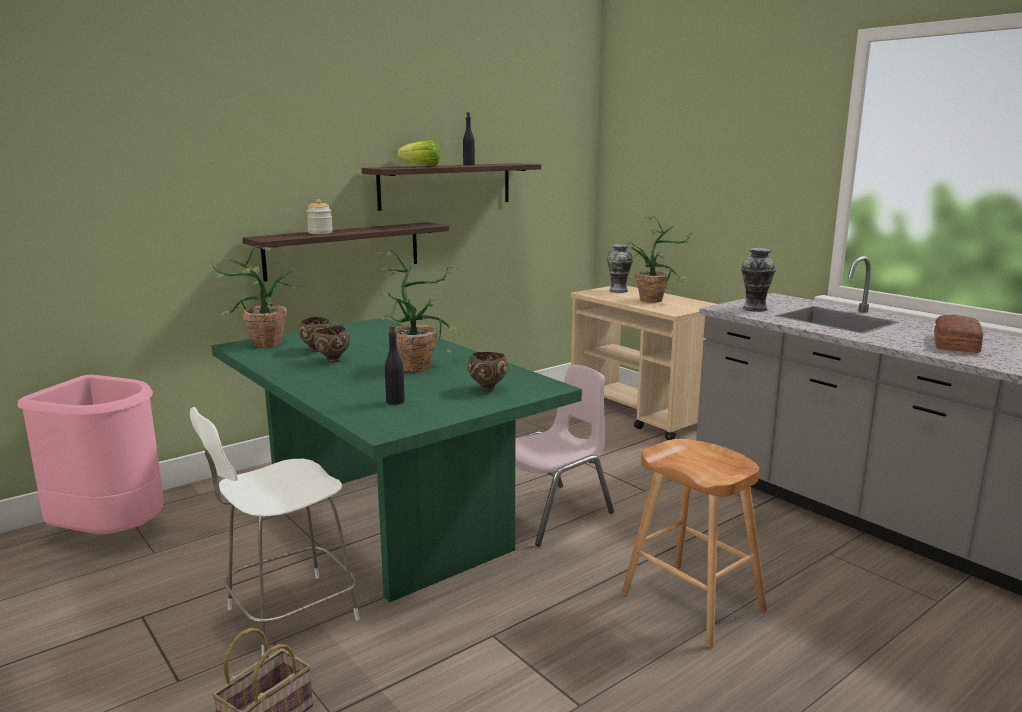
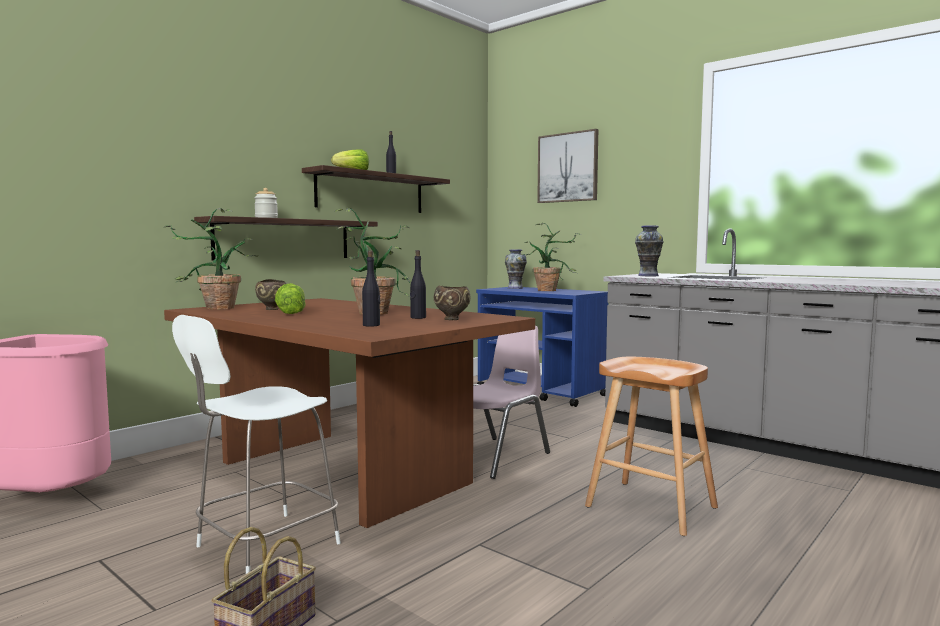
camera: 10 degrees left, 10 degrees down
(333, 361) = (292, 312): brown bowl -> lettuce
(389, 523) = (344, 472): green dining table -> brown dining table
(454, 382) = (418, 317): none -> black bottle
(641, 414) = (541, 392): beige cart -> blue cart
(688, 147) = (568, 167): none -> picture
(954, 343) = (822, 281): bread -> none

